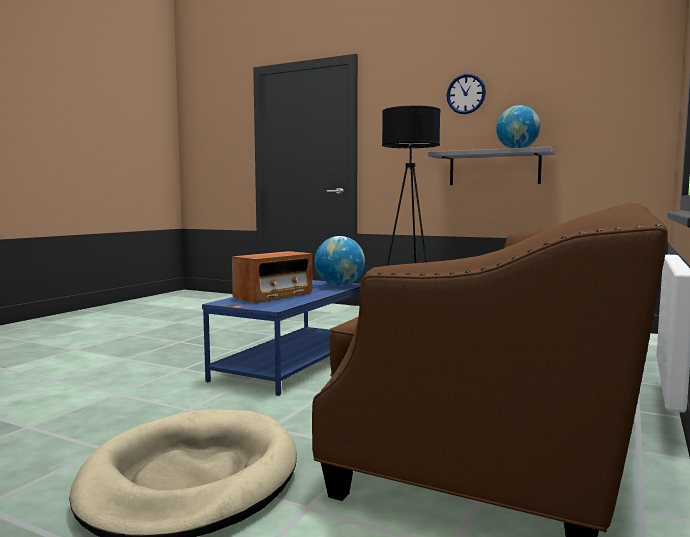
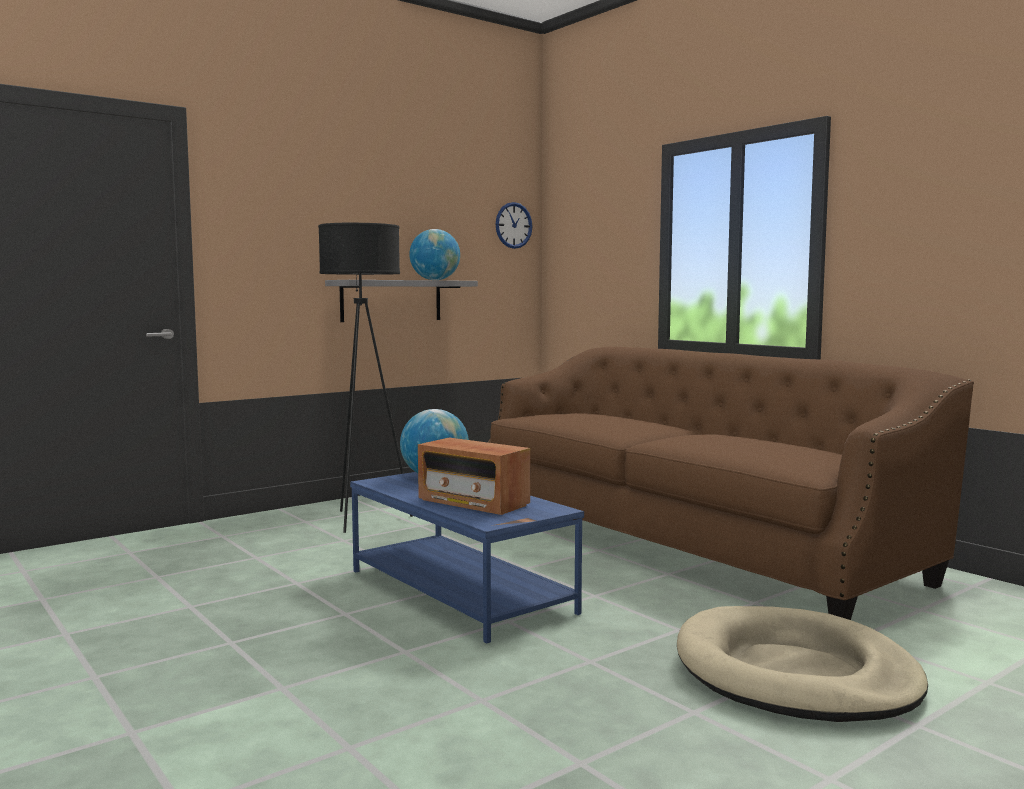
camera: 65 degrees left, 0 degrees up
(274, 296) = (473, 503): radio -> radio turned 150 degrees clockwise
(466, 94) = (354, 201): wall clock -> wall clock (513, 225)

